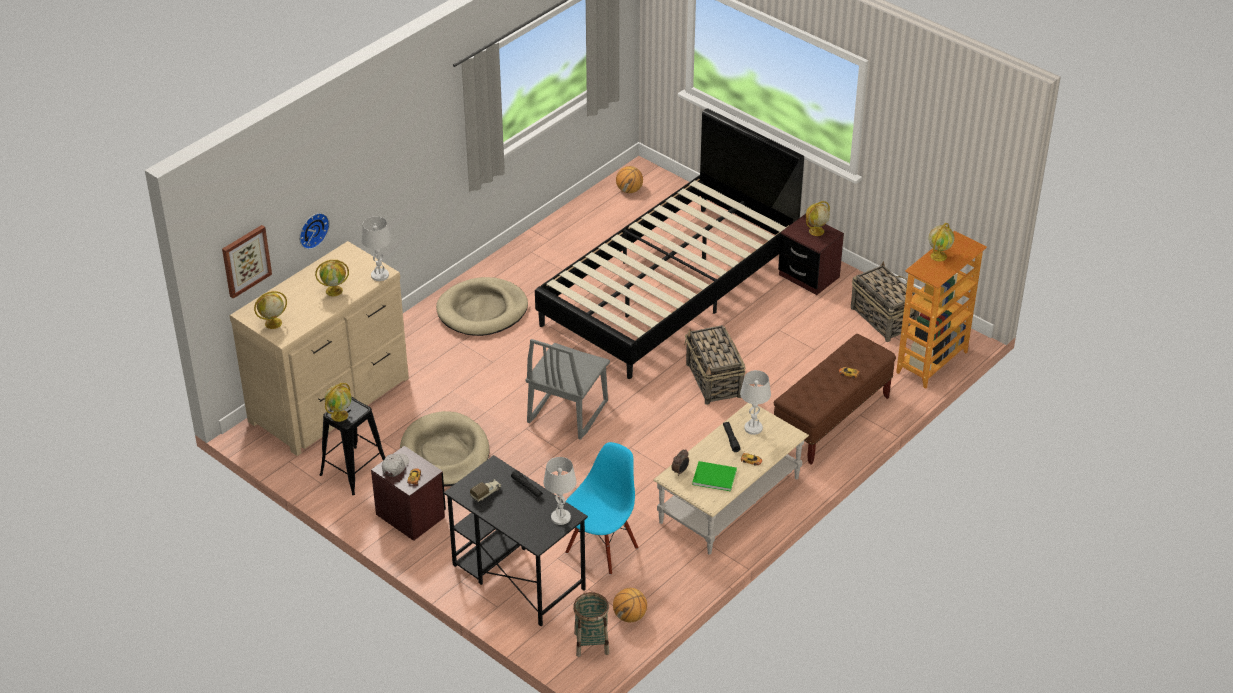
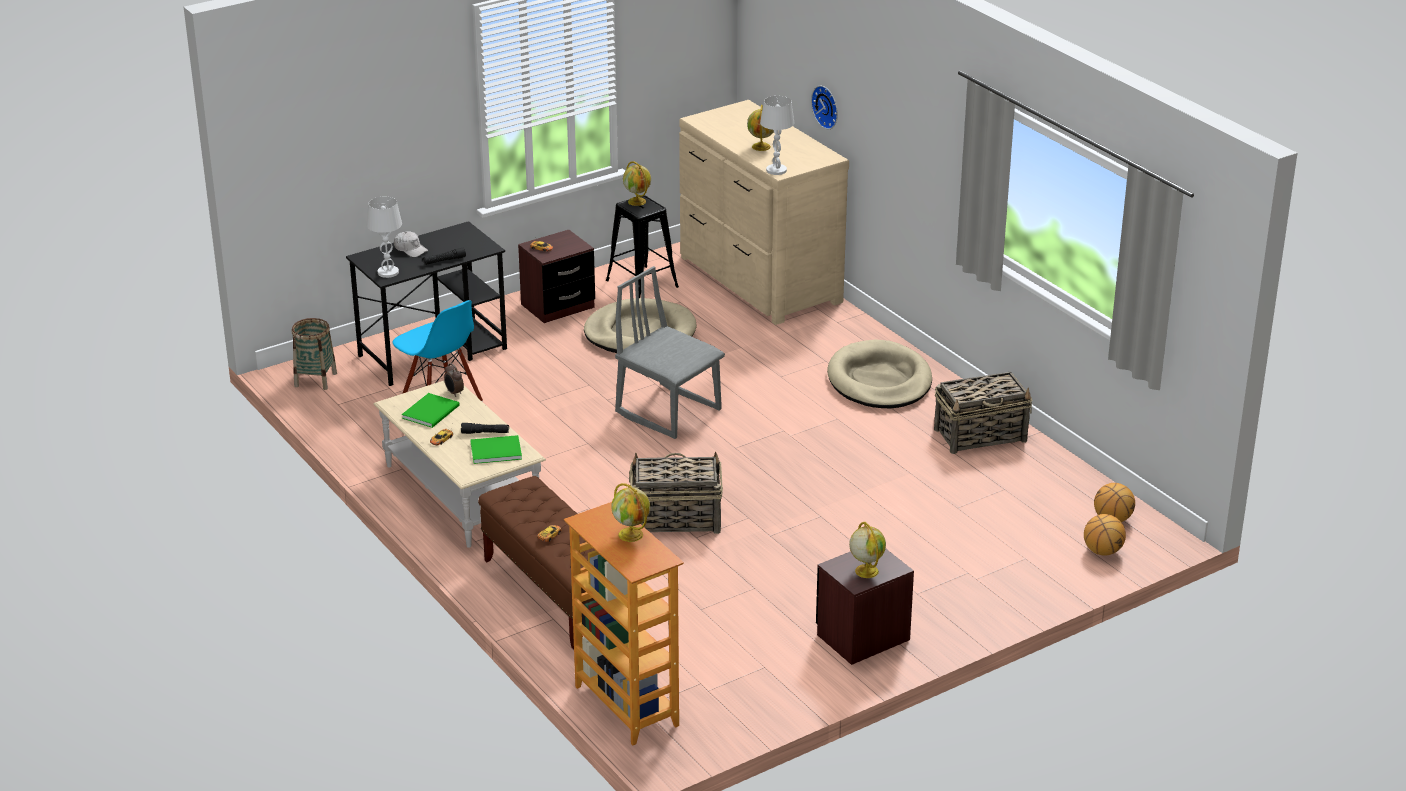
camera: 105 degrees right, 10 degrees down
(245, 260) = (772, 63): picture -> none
(273, 323) = (722, 116): globe -> none
(395, 467) = (564, 240): white cap -> white cap (410, 249)
(486, 493) = (451, 240): toy truck -> none
(630, 616) = (334, 405): basketball -> basketball (1102, 551)
(669, 289) = (874, 516): black bed -> none
(753, 428) = (494, 450): white table lamp -> green book
(883, 318) = (742, 684): basket -> basket (981, 435)

